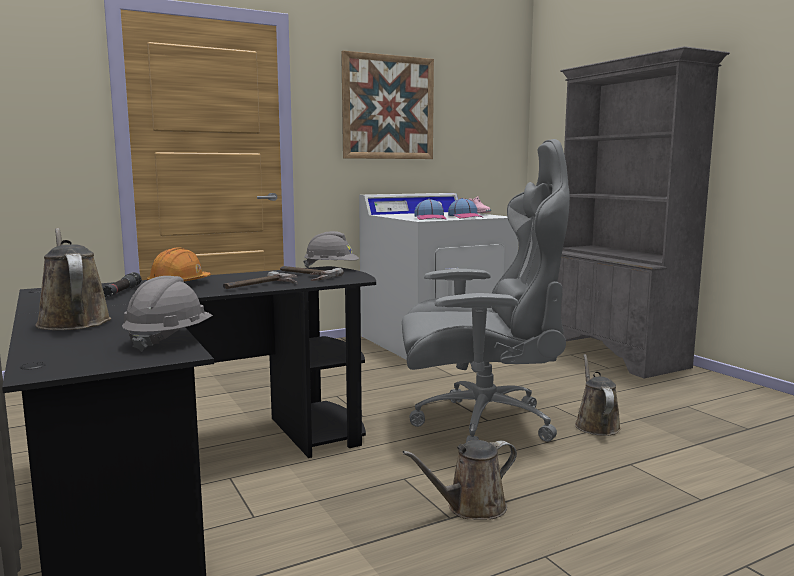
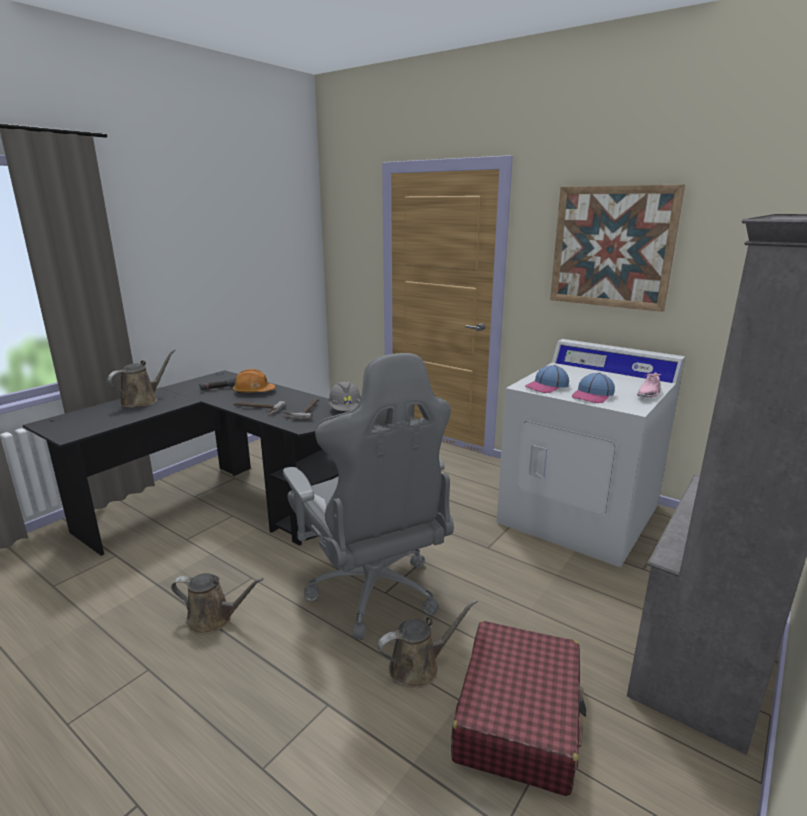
camera: 65 degrees right, 10 degrees up
(169, 340) = (98, 427): grey hard hat -> none
(471, 507) = (214, 619): brown watering can -> brown watering can turned 150 degrees clockwise
(656, 406) = (518, 717): none -> red suitcase

